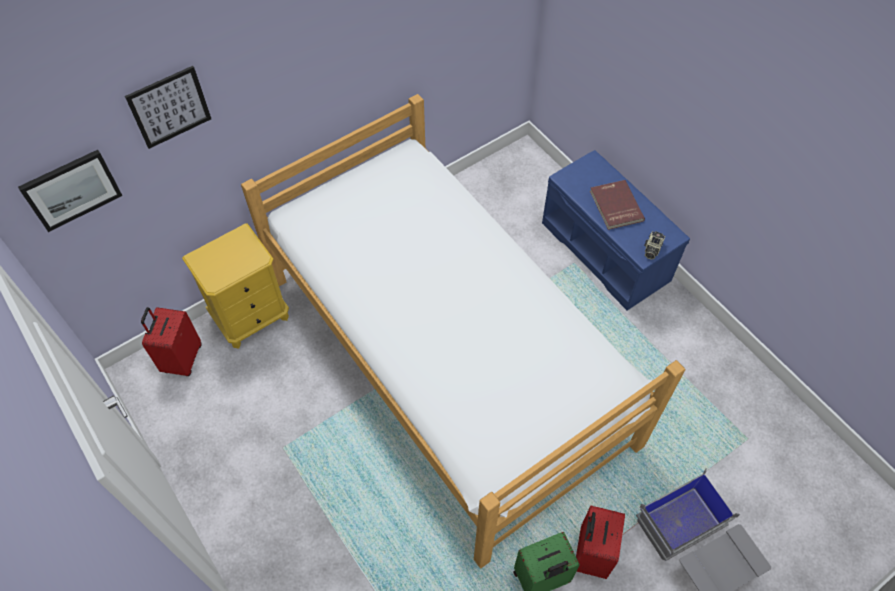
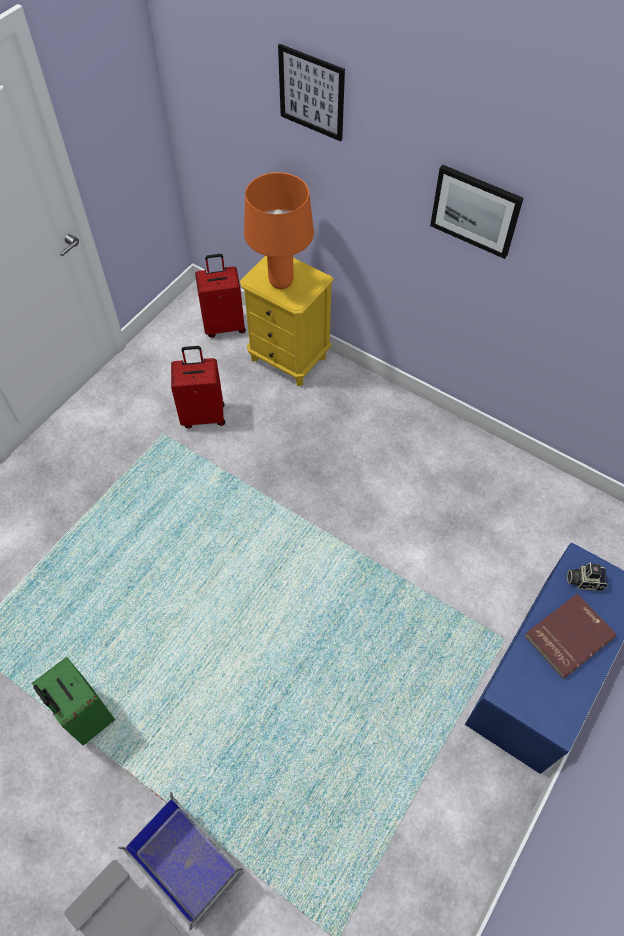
camera: 70 degrees right, 0 degrees up
(71, 189) = (215, 93): picture -> picture (475, 211)
(230, 262) = (281, 282): none -> orange table lamp
(448, 358) = (313, 541): bed -> none
(590, 553) = (126, 763): red suitcase -> red suitcase (203, 415)
(651, 249) = (521, 701): camera -> camera (584, 580)

